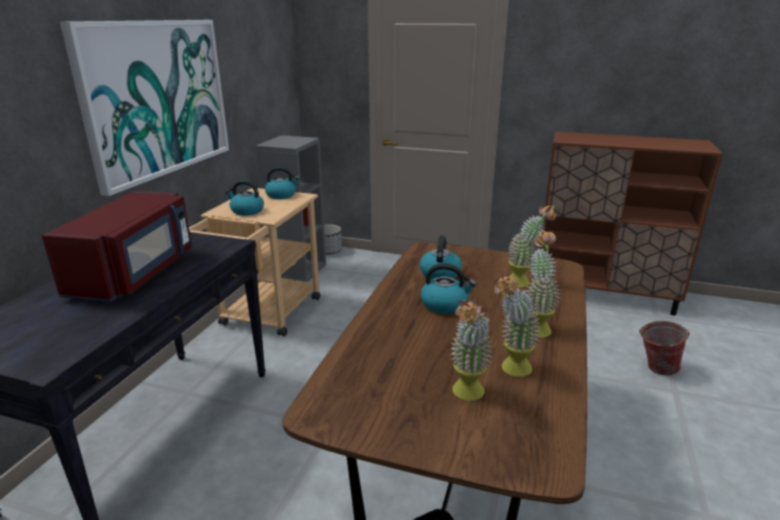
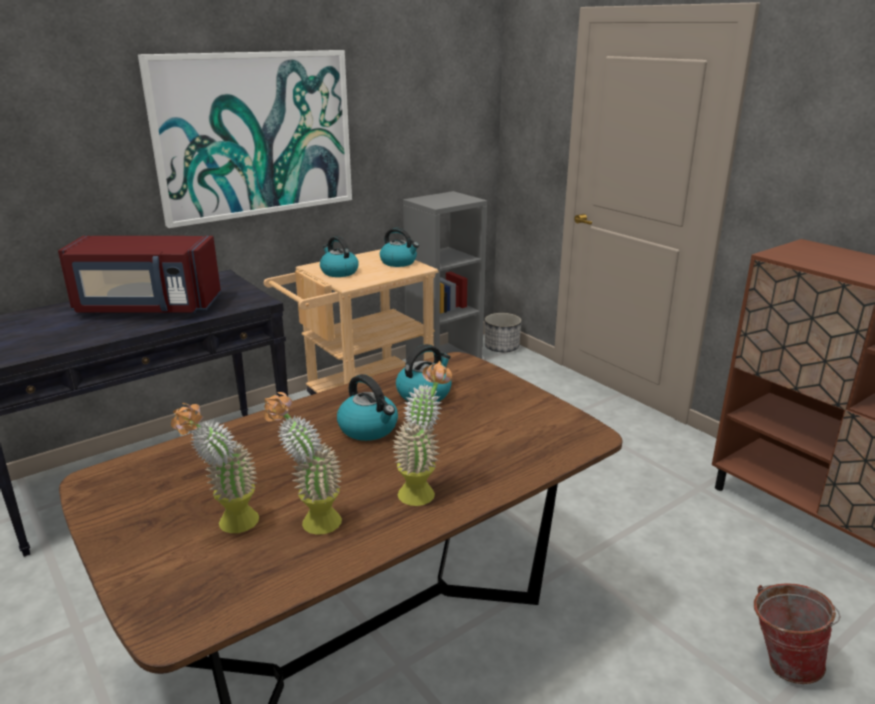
camera: 35 degrees right, 0 degrees up
(136, 273) = (147, 308): red microwave -> red microwave turned 45 degrees clockwise
(524, 282) = (502, 437): potted plant -> none

